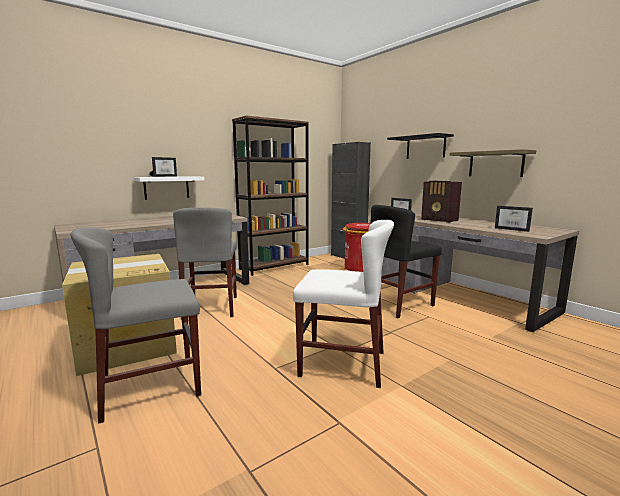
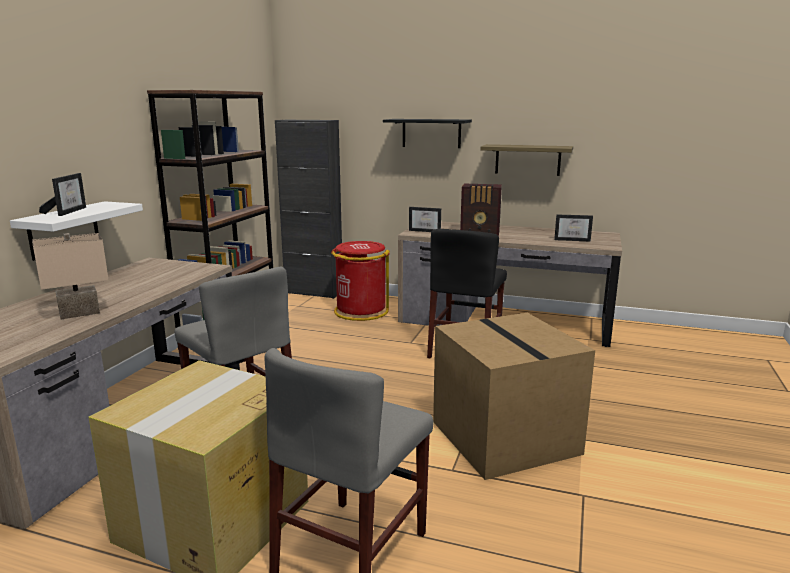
camera: 35 degrees left, 5 degrees up
(137, 224) = (79, 313): none -> beige table lamp
(342, 363) = (507, 438): white chair -> cardboard box

